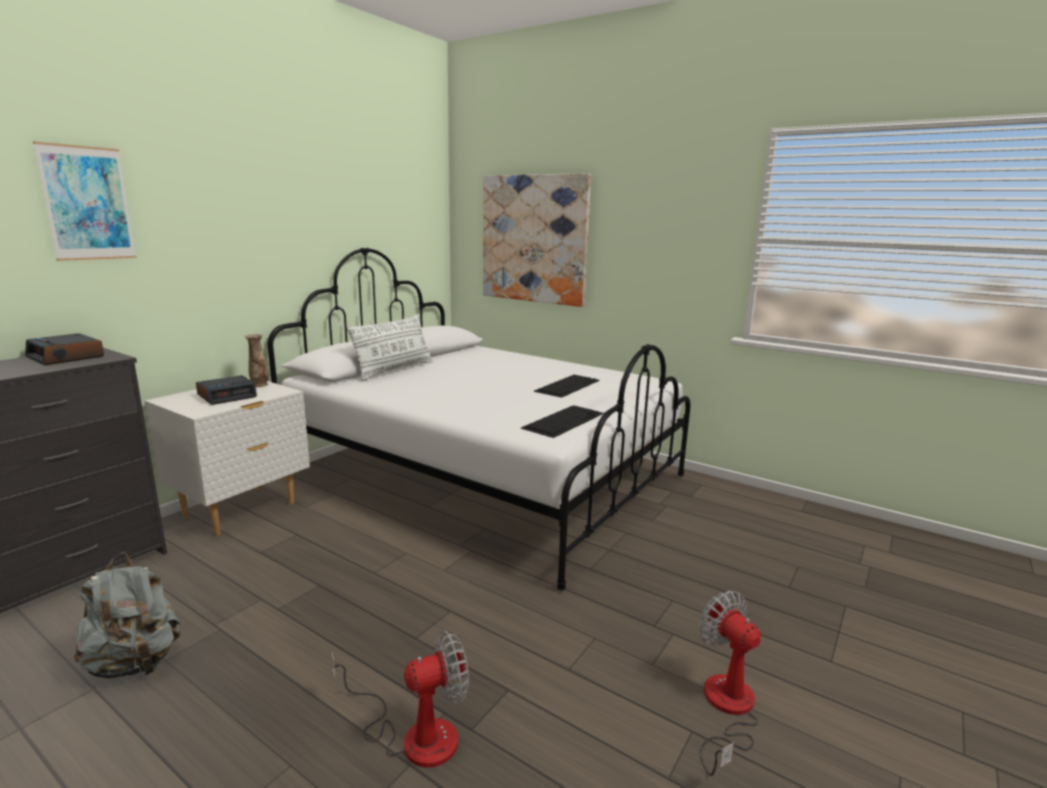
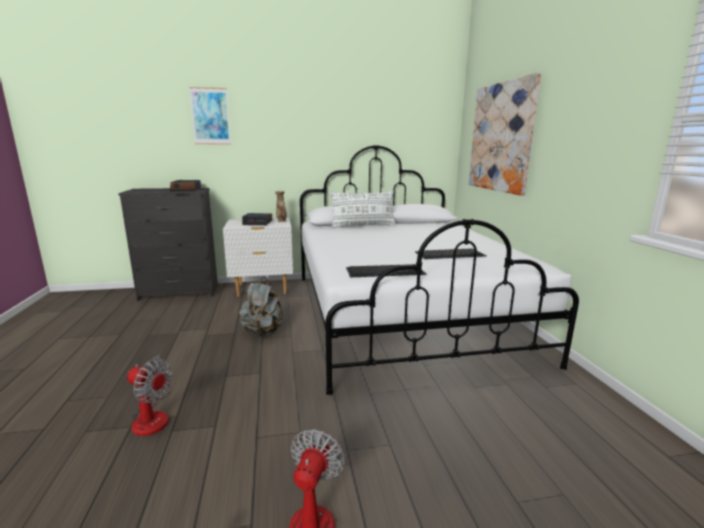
camera: 45 degrees right, 0 degrees up
(135, 663) = (140, 332): grey backpack -> grey backpack (263, 332)

